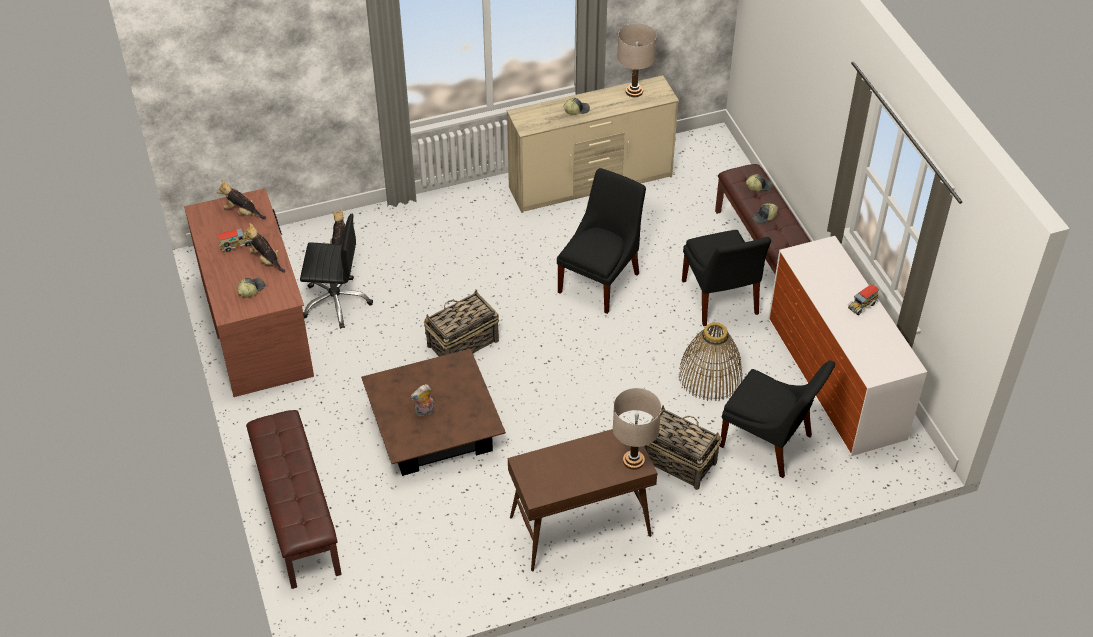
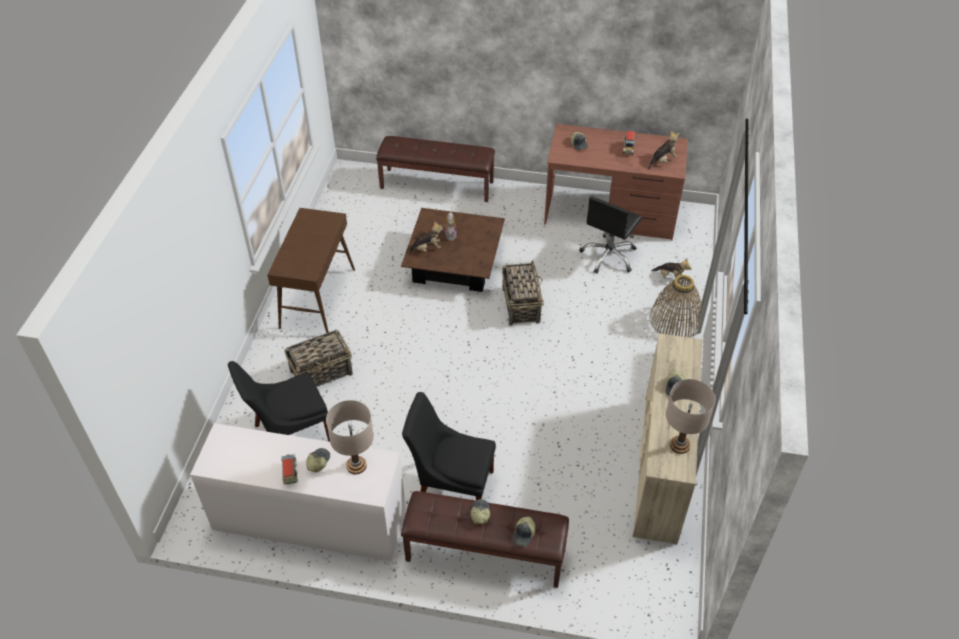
camera: 120 degrees right, 0 degrees up
(266, 260) = (603, 158): plush toy -> plush toy (427, 249)
(601, 280) = (530, 415): black chair -> none
(633, 460) = (287, 267): beige table lamp -> beige table lamp (356, 465)
(710, 376) = (379, 433): basket -> basket (675, 320)
(835, 294) = (318, 461): none -> cap

